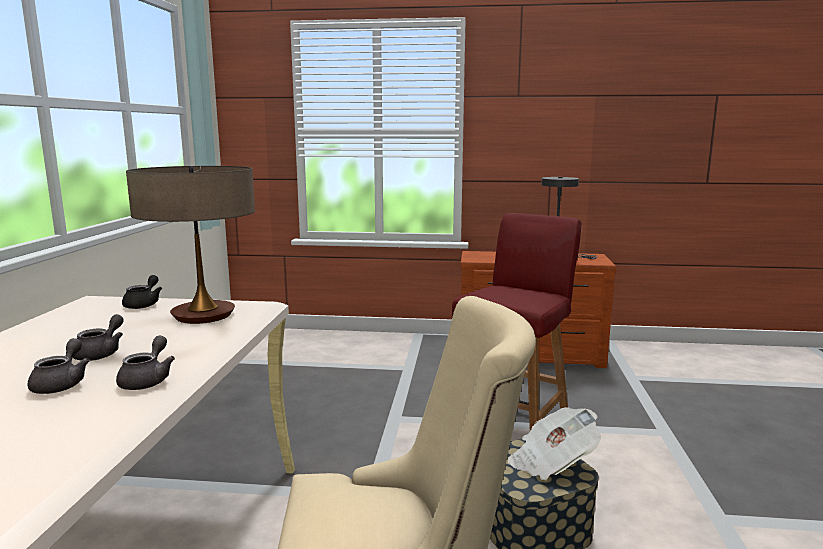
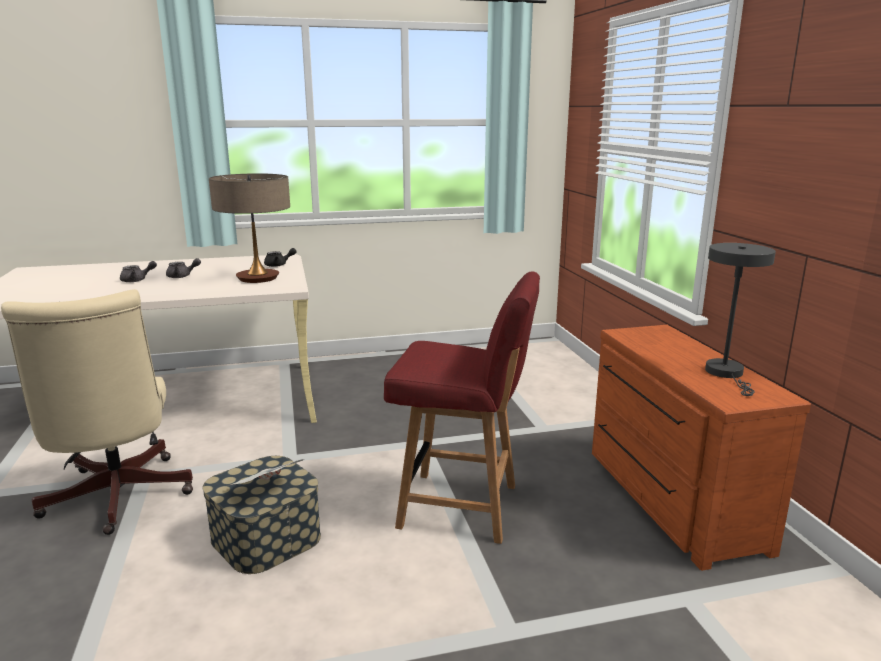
camera: 70 degrees right, 5 degrees up
(148, 380) = (139, 290): grey teapot -> none

